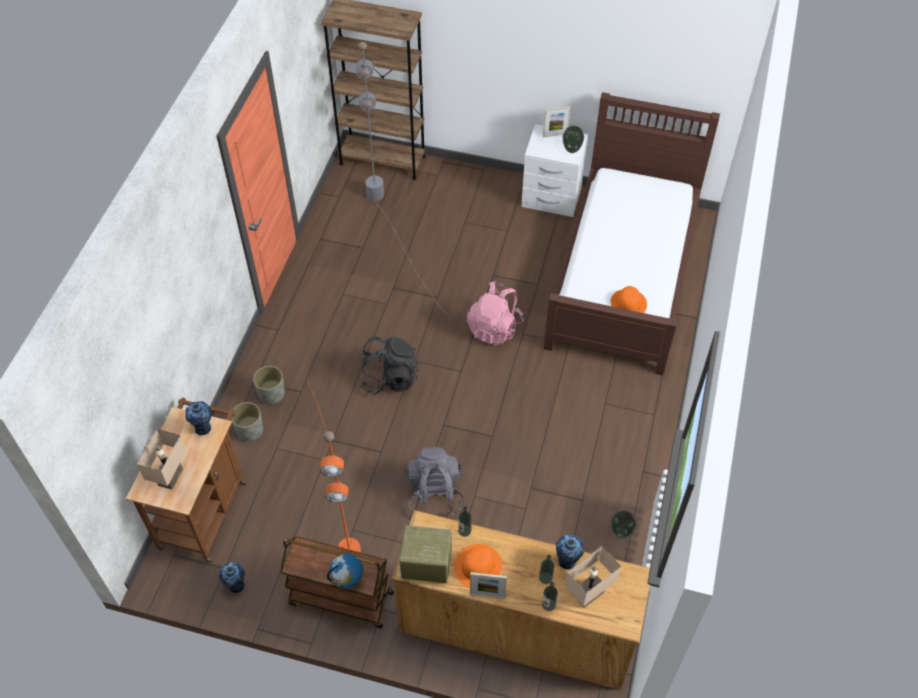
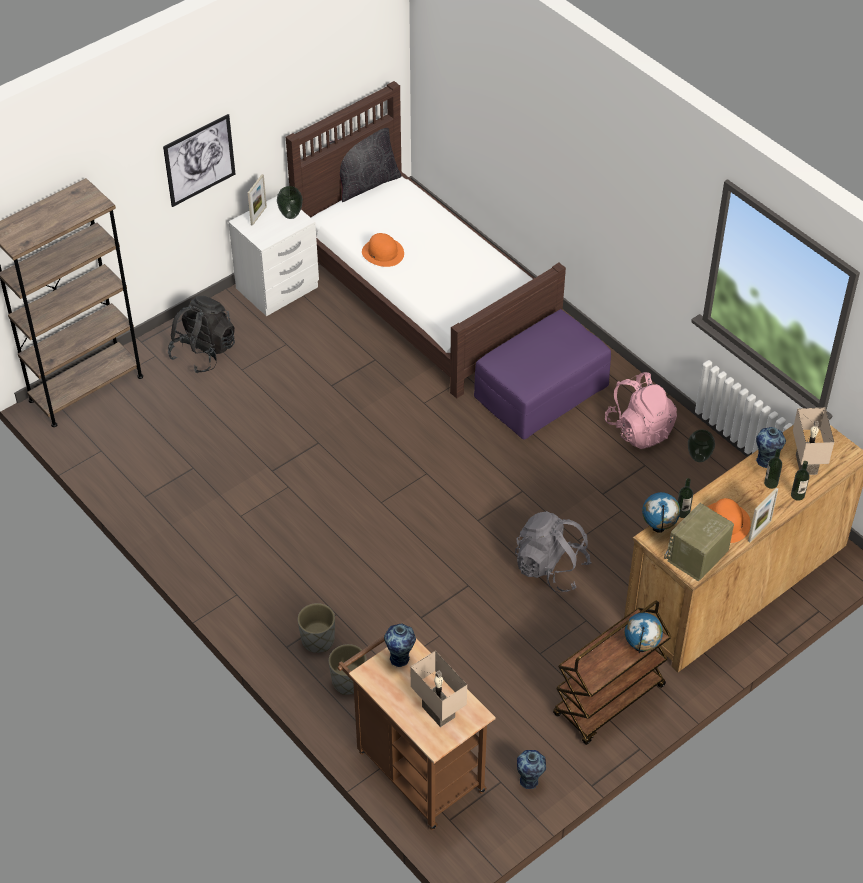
camera: 55 degrees left, 5 degrees down
(339, 504) = (501, 649): orange floor lamp -> none
(389, 378) = (385, 533): black backpack -> black backpack (203, 352)
(393, 228) = (192, 428): grey floor lamp -> none
(435, 522) = (658, 528): none -> globe
(494, 328) = (398, 420): pink backpack -> pink backpack (639, 429)
(523, 61) = (199, 160): none -> picture
(595, 395) = (541, 392): none -> purple ottoman
(628, 304) = (495, 292): orange hat -> orange hat (383, 253)
(662, 176) = (366, 183): none -> black pillow

